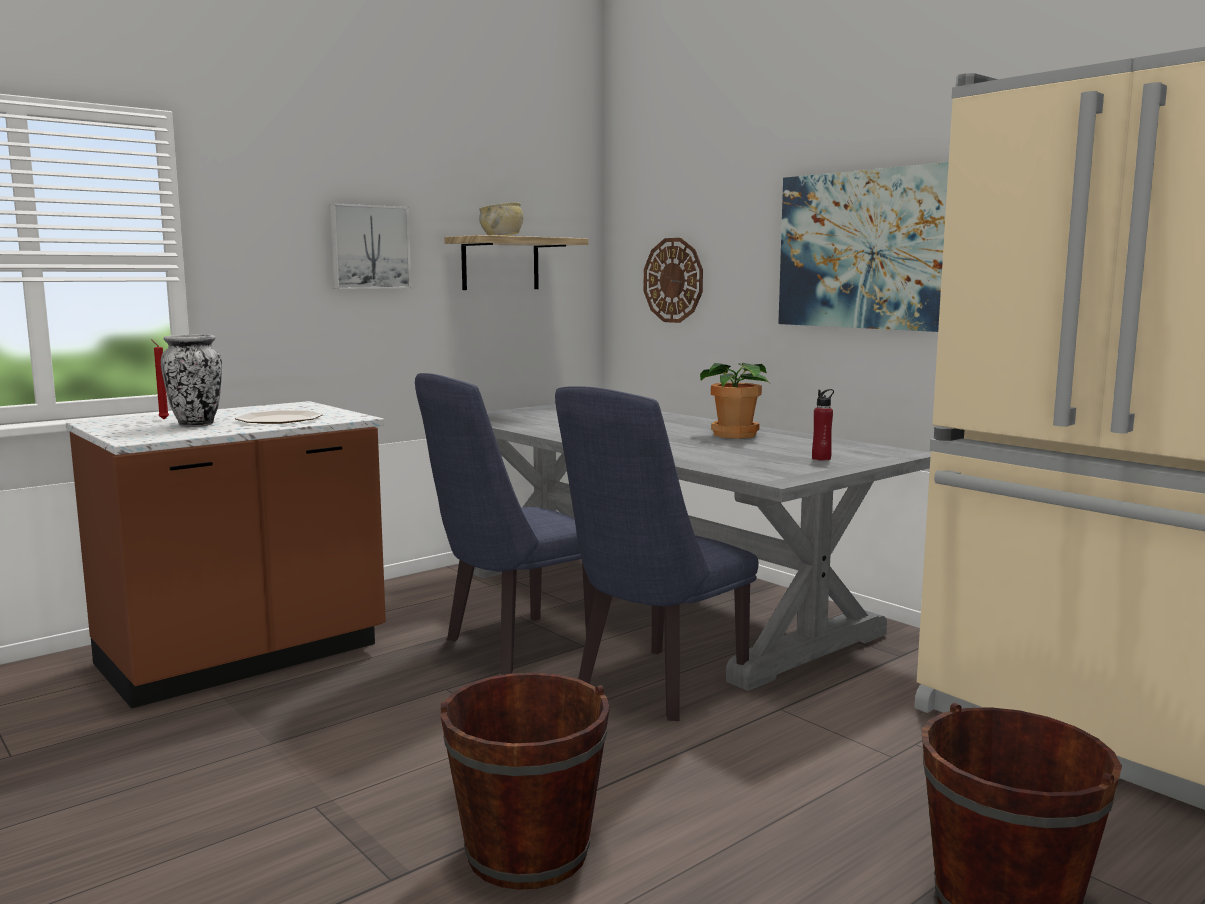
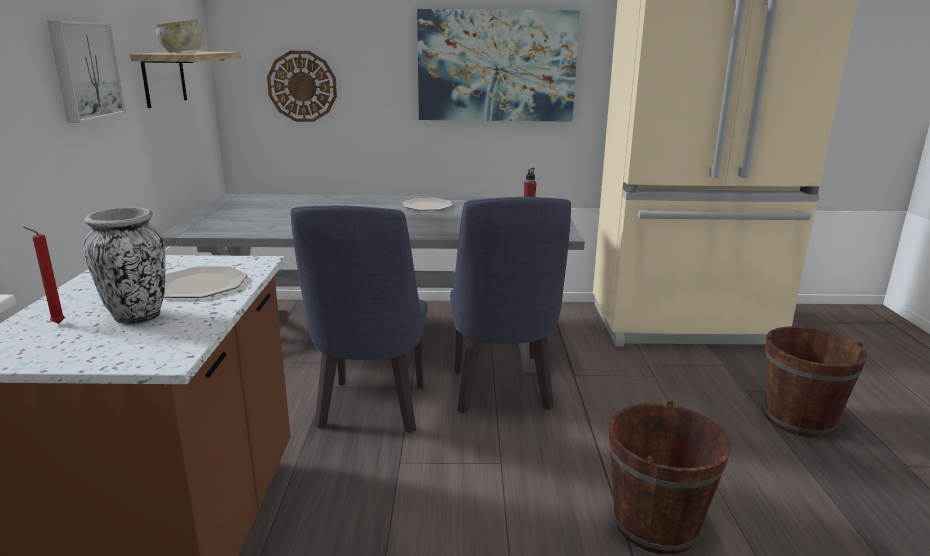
camera: 50 degrees left, 10 degrees up
(734, 434) = (427, 206): potted plant -> plate

